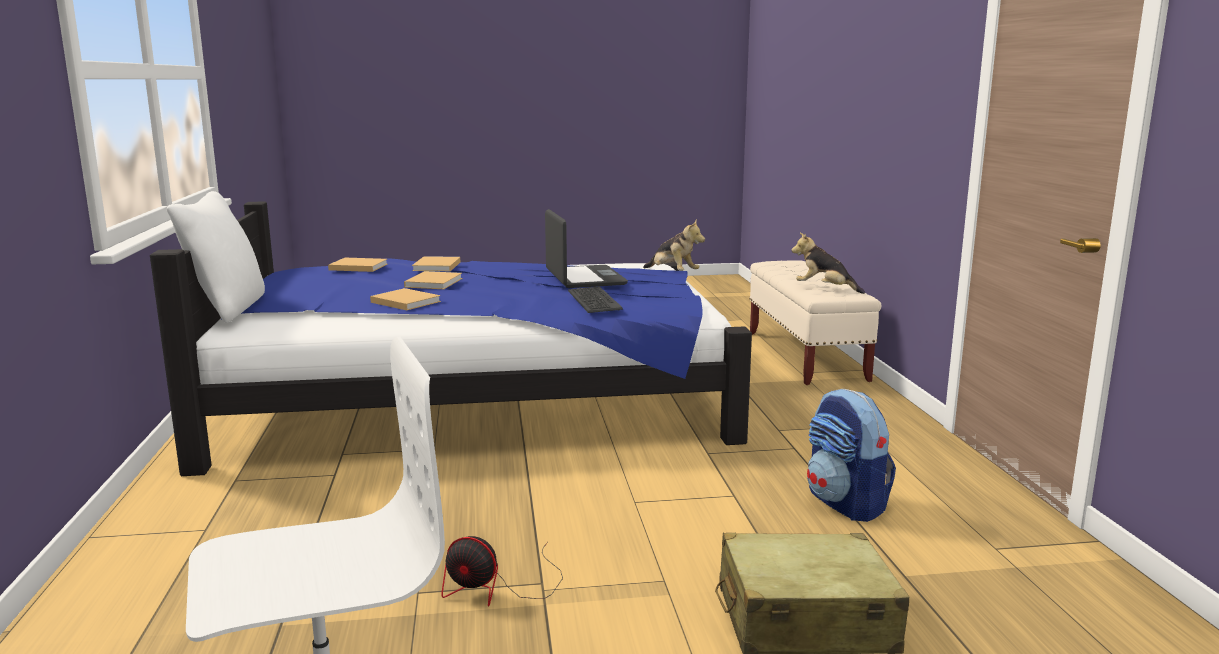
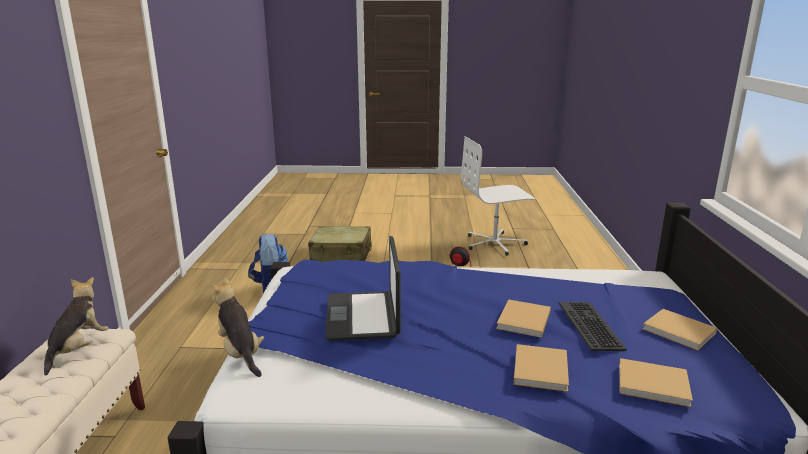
camera: 170 degrees left, 5 degrees up
(227, 308) = (690, 297): white pillow -> none
(404, 301) = (537, 292): beige book -> beige book (680, 332)
(593, 300) = (374, 275): keyboard -> keyboard (591, 326)
(825, 289) = (78, 349): plush toy -> plush toy turned 120 degrees counterclockwise

